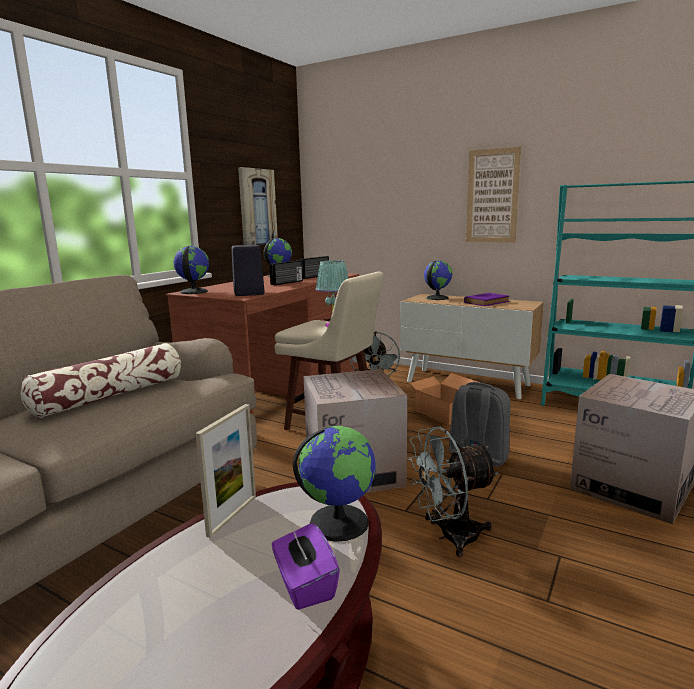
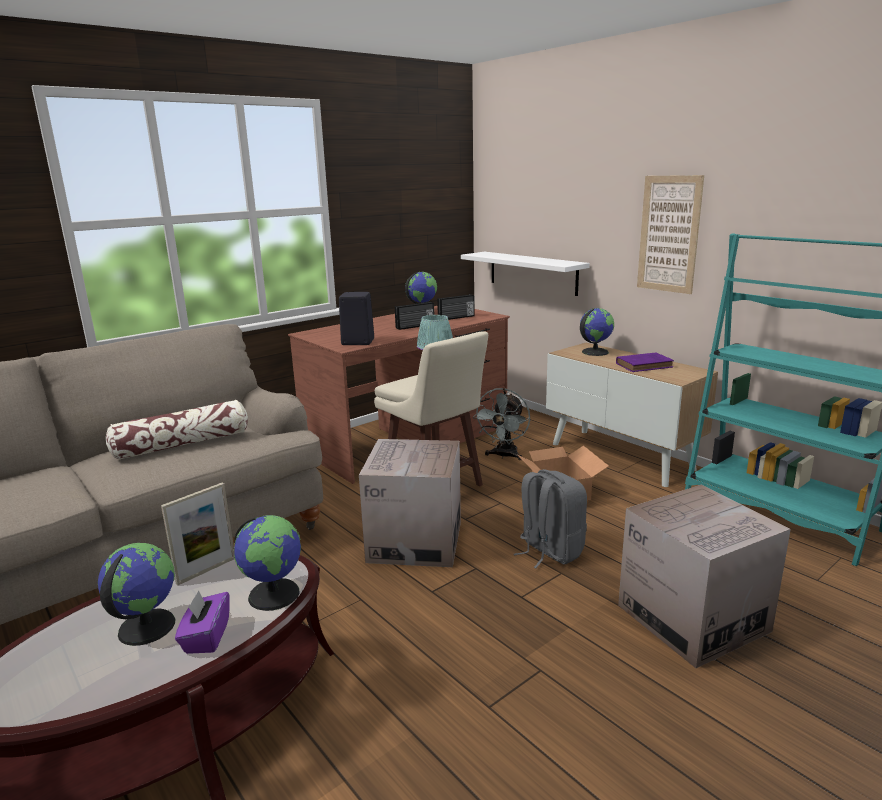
camera: 20 degrees right, 5 degrees up
(193, 292) = (313, 333): globe -> globe (146, 627)
(257, 207) = (410, 233): picture -> none
(364, 240) = (532, 272): none -> white shelf
(450, 537) = (451, 626): grey fan -> none

